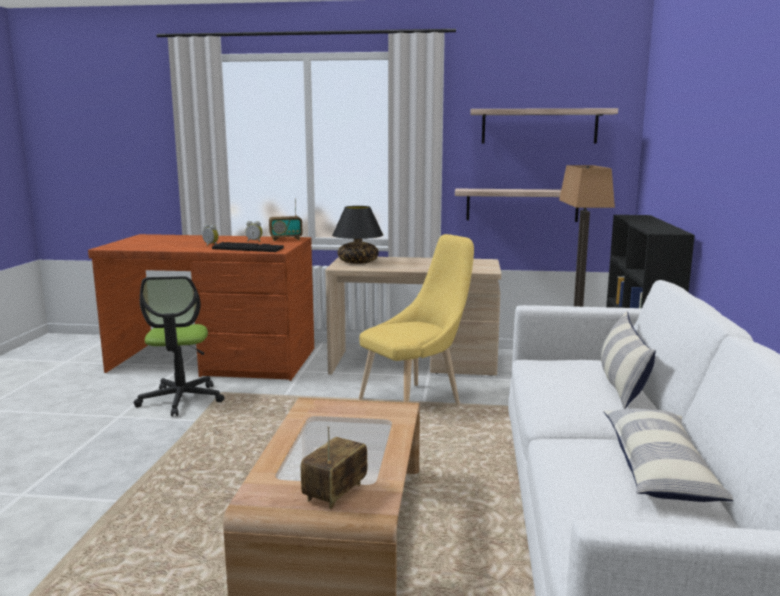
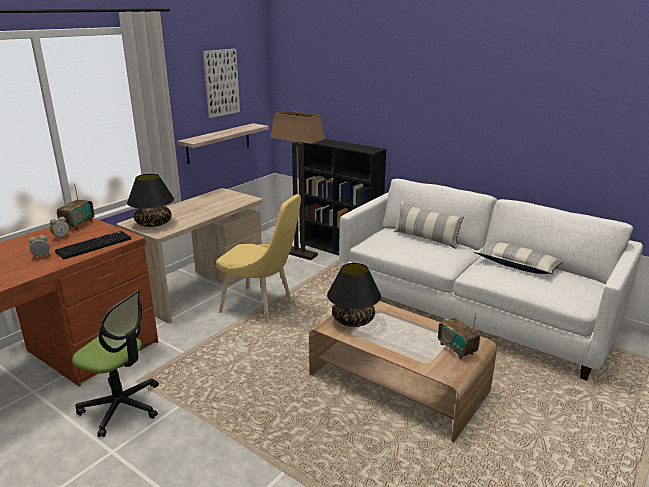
camera: 60 degrees left, 10 degrees up
(344, 411) = (353, 320): none -> black table lamp
(415, 401) = (261, 306): yellow chair -> yellow chair turned 120 degrees clockwise
(539, 126) = (221, 82): shelf -> picture

